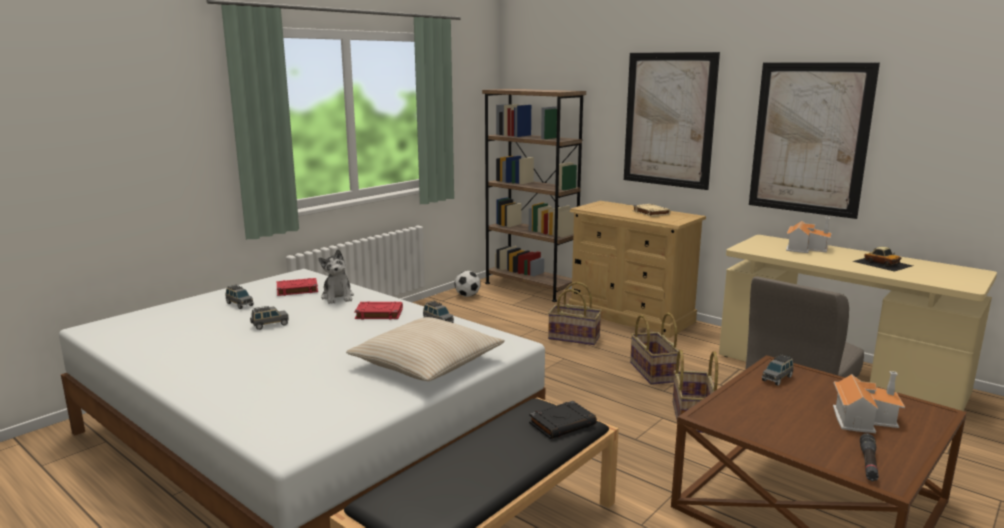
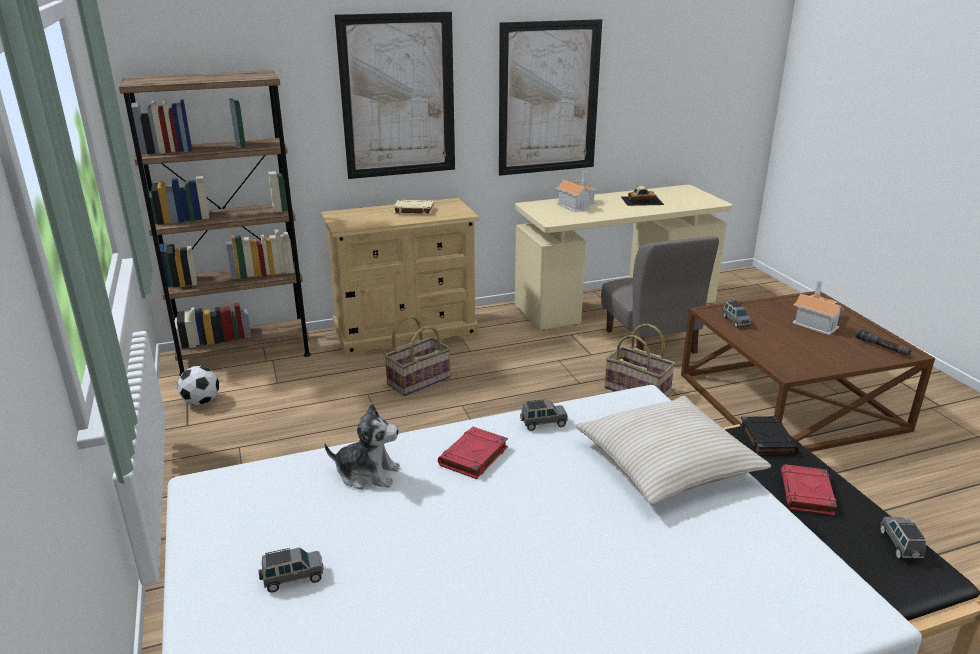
camera: 60 degrees left, 10 degrees up
(270, 325) = (431, 560): grey toy car -> grey toy car (900, 545)
(296, 290) = (287, 505): red book -> red book (807, 494)
(652, 372) = (539, 373): basket -> none

